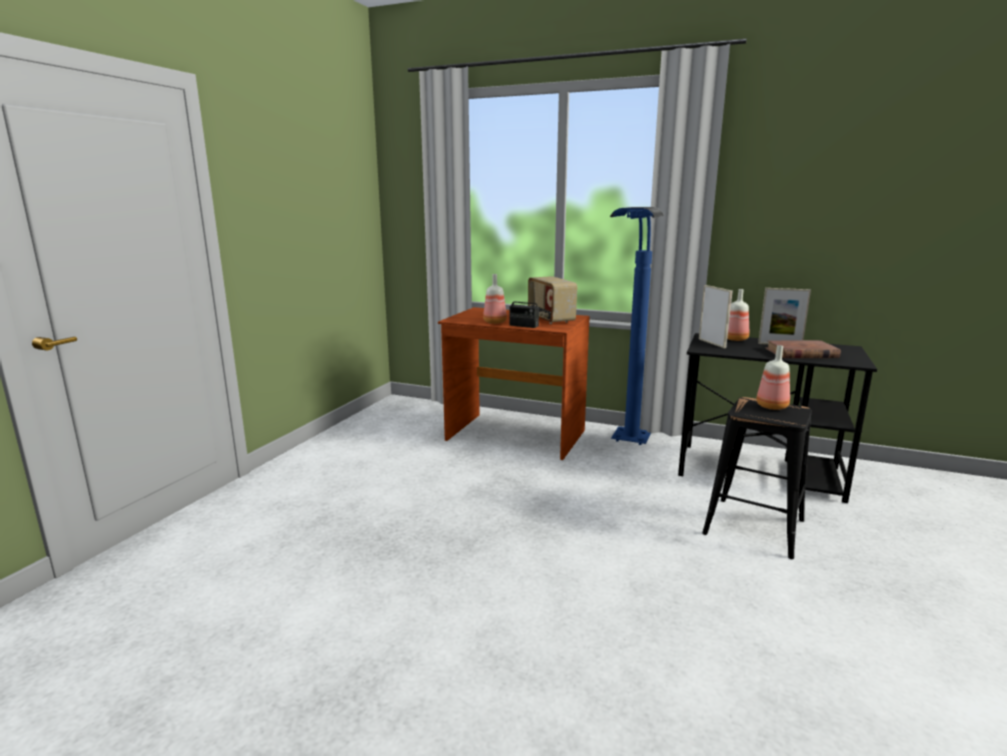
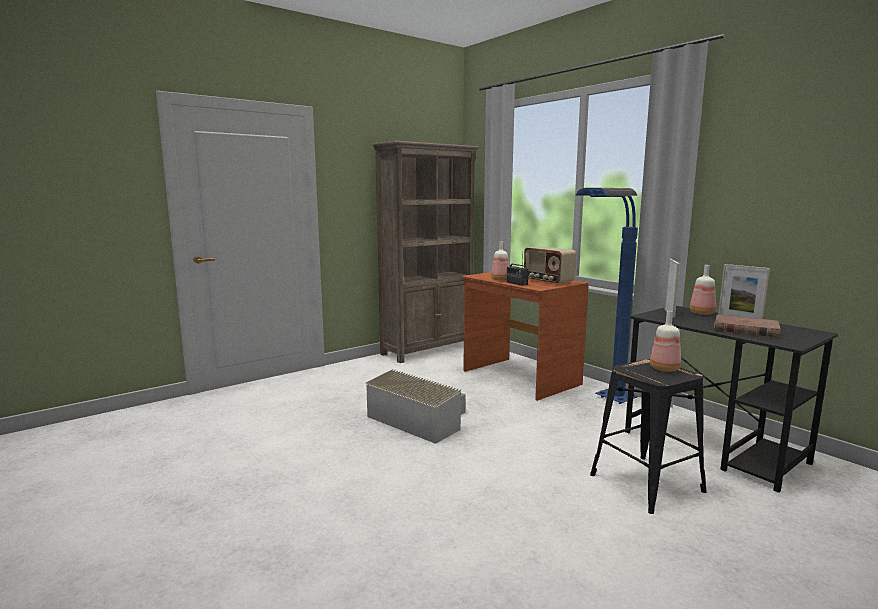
camera: 30 degrees right, 5 degrees down
(371, 420) = (428, 350): none -> brown bookcase
(463, 518) = (419, 418): none -> grey storage box
(550, 319) = (547, 282): radio -> radio turned 45 degrees counterclockwise

